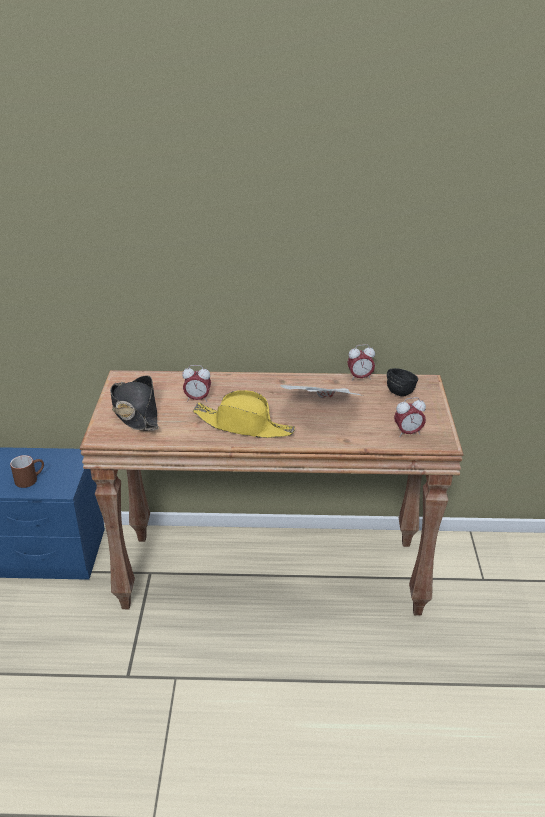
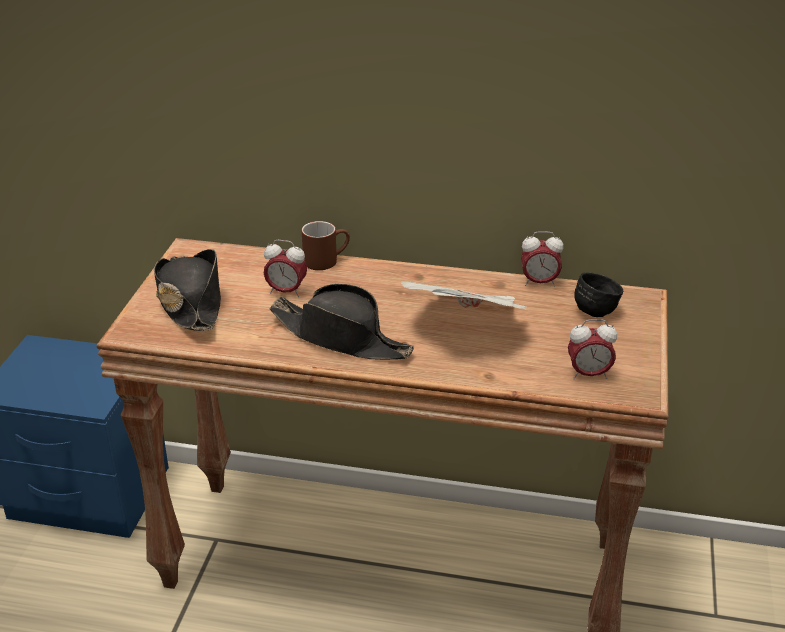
camera: 10 degrees right, 0 degrees up
(30, 479) = (54, 384): brown mug -> brown mug (326, 260)
(244, 426) = (341, 338): yellow hat -> black hat

